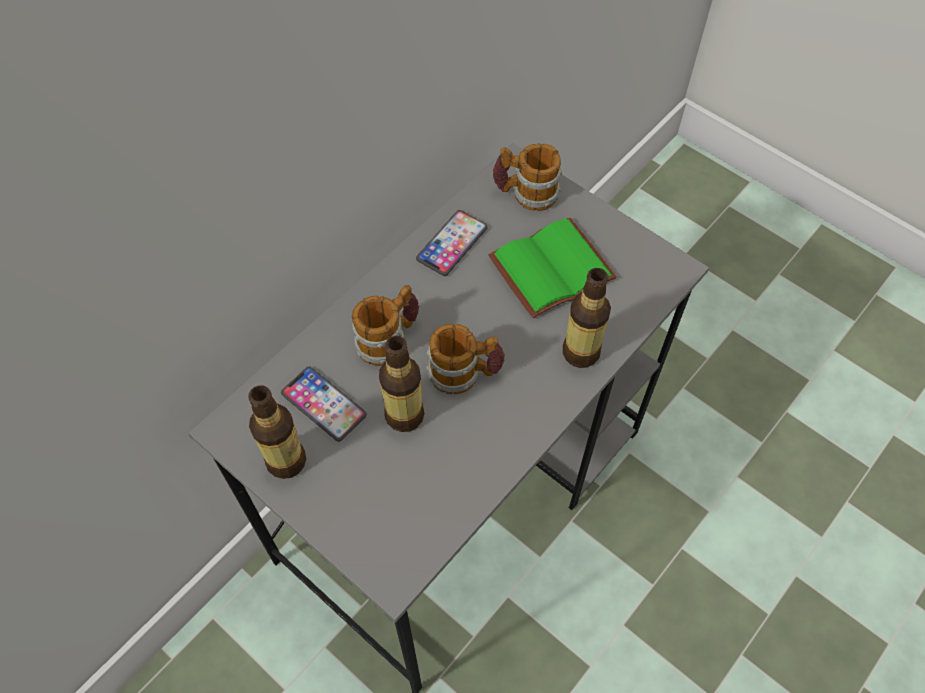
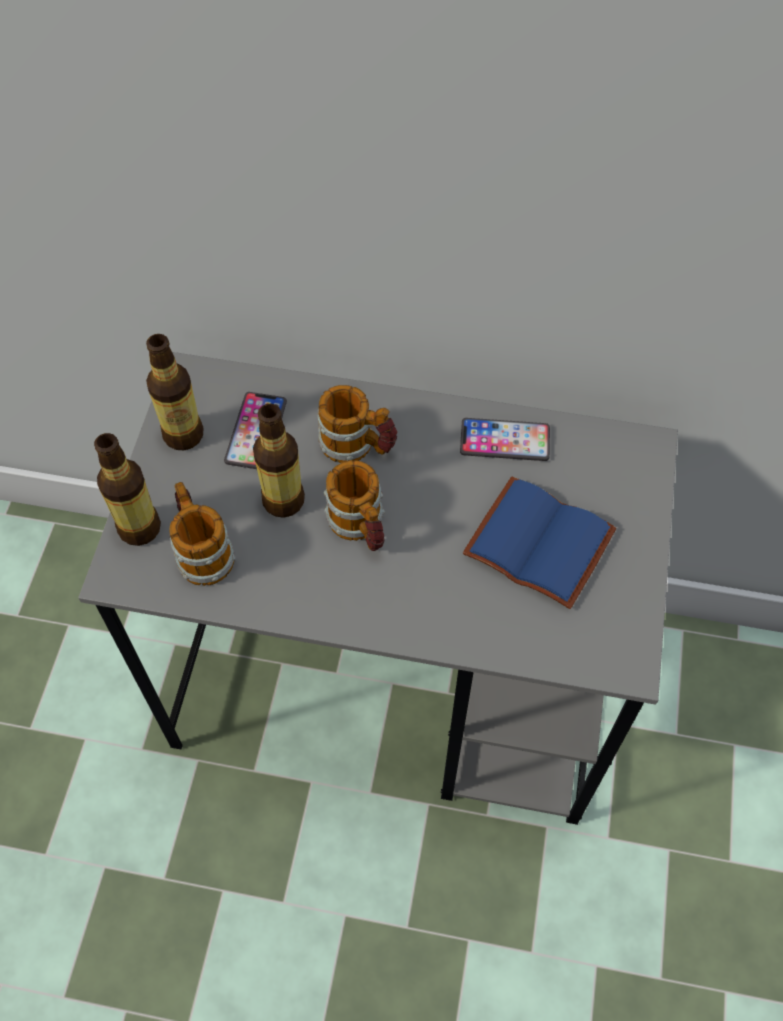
camera: 60 degrees right, 0 degrees up
(525, 193) = (619, 474): mug -> mug (202, 550)
(551, 266) = (542, 541): green book -> blue book
(580, 352) = (453, 619): bottle -> bottle (139, 528)

